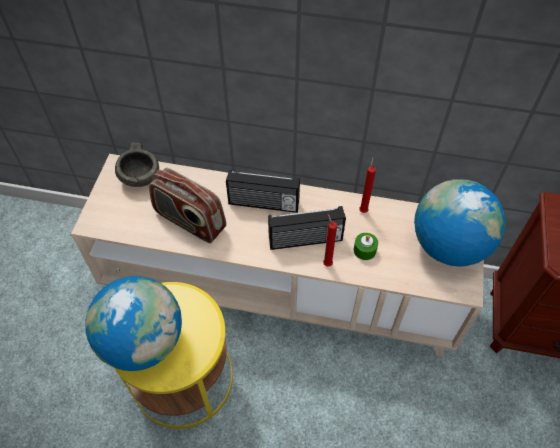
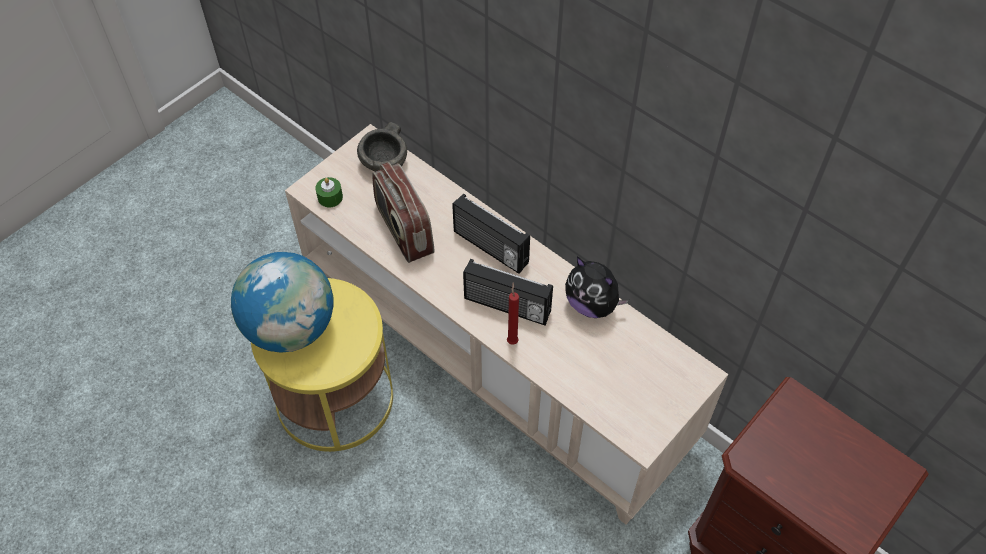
camera: 30 degrees right, 0 degrees up
(363, 210) = (592, 304): red candle -> plush toy
(364, 250) = (562, 347): green candle -> green candle (330, 197)
(448, 245) = (658, 387): globe -> none

